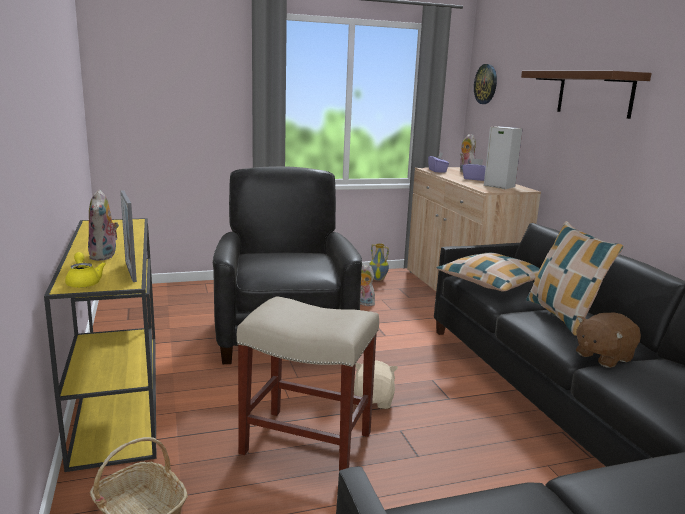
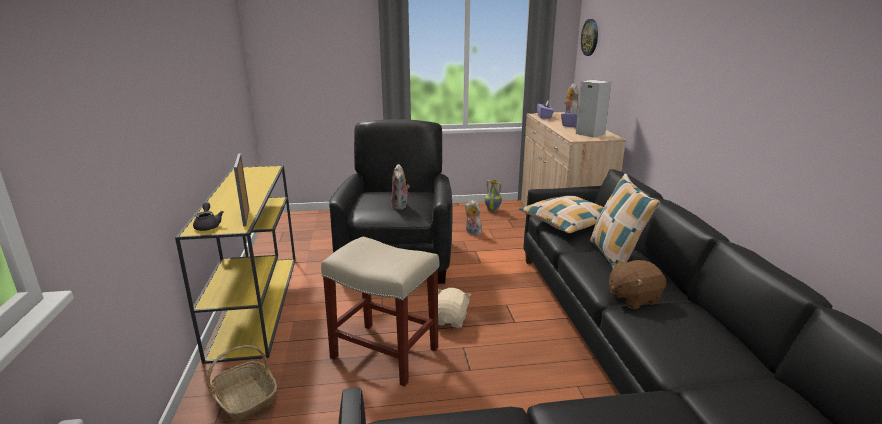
camera: 10 degrees right, 5 degrees up
(84, 282) = (208, 225): yellow teapot -> grey teapot
(105, 256) = (234, 202): plush toy -> plush toy (400, 206)
(594, 93) = (668, 53): brown shelf -> none

